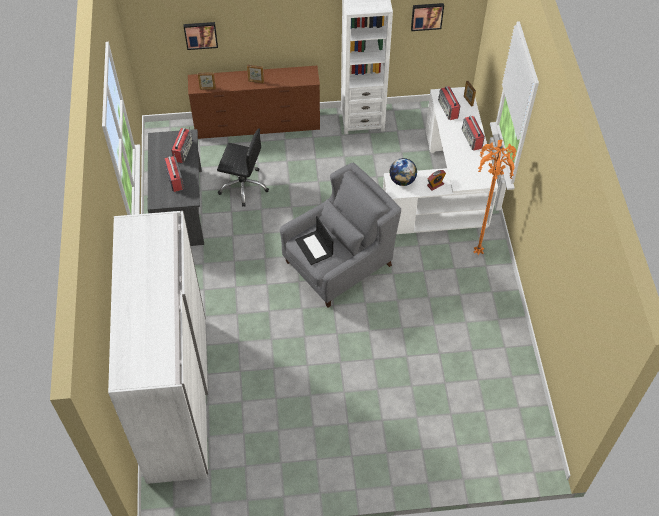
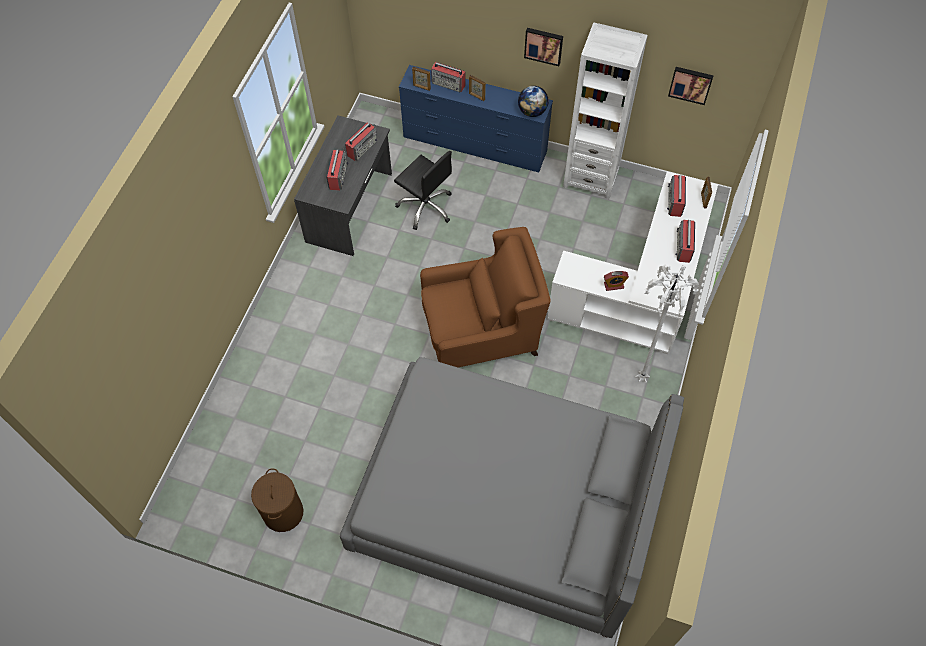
camera: 25 degrees right, 5 degrees up
(176, 397) = (243, 409): white wardrobe -> none
(200, 34) = (428, 25): picture -> picture (543, 45)
(228, 79) = (449, 84): none -> radio
(254, 463) = (283, 512): none -> brown laundry basket
(257, 125) = (475, 145): brown dresser -> blue dresser
(314, 248) = (448, 306): laptop -> none
(338, 264) = (481, 331): grey armchair -> brown armchair
(402, 181) = (579, 267): globe -> globe (532, 111)
(426, 383) = (505, 504): none -> grey bed
(477, 253) = (640, 378): orange floor lamp -> white floor lamp

